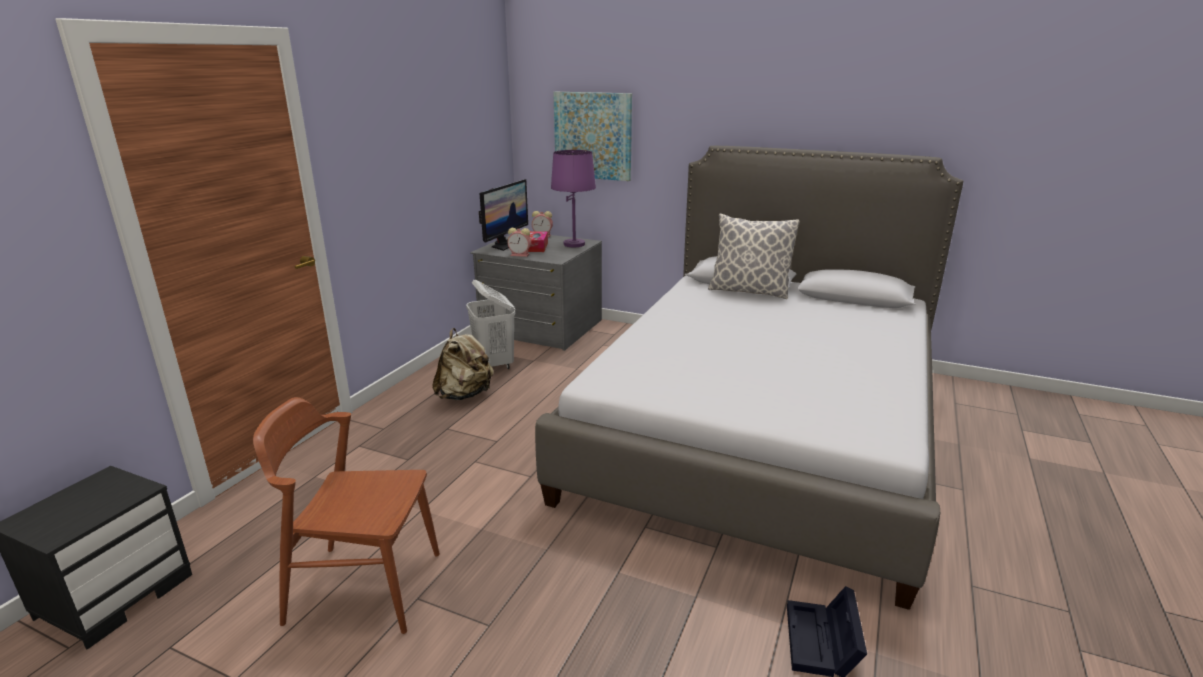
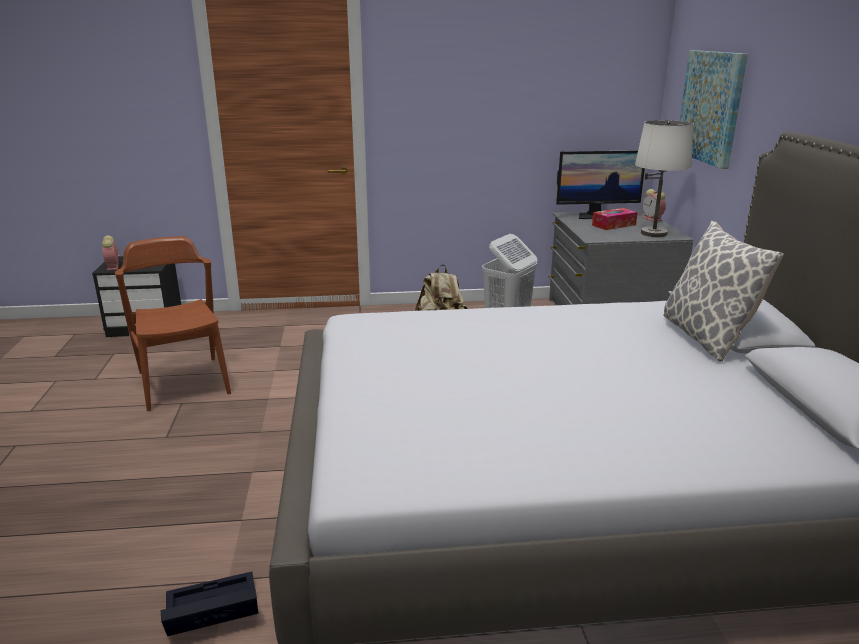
camera: 60 degrees right, 0 degrees up
(520, 255) = (579, 226): alarm clock -> alarm clock (113, 267)
(574, 244) = (653, 233): purple table lamp -> white table lamp

